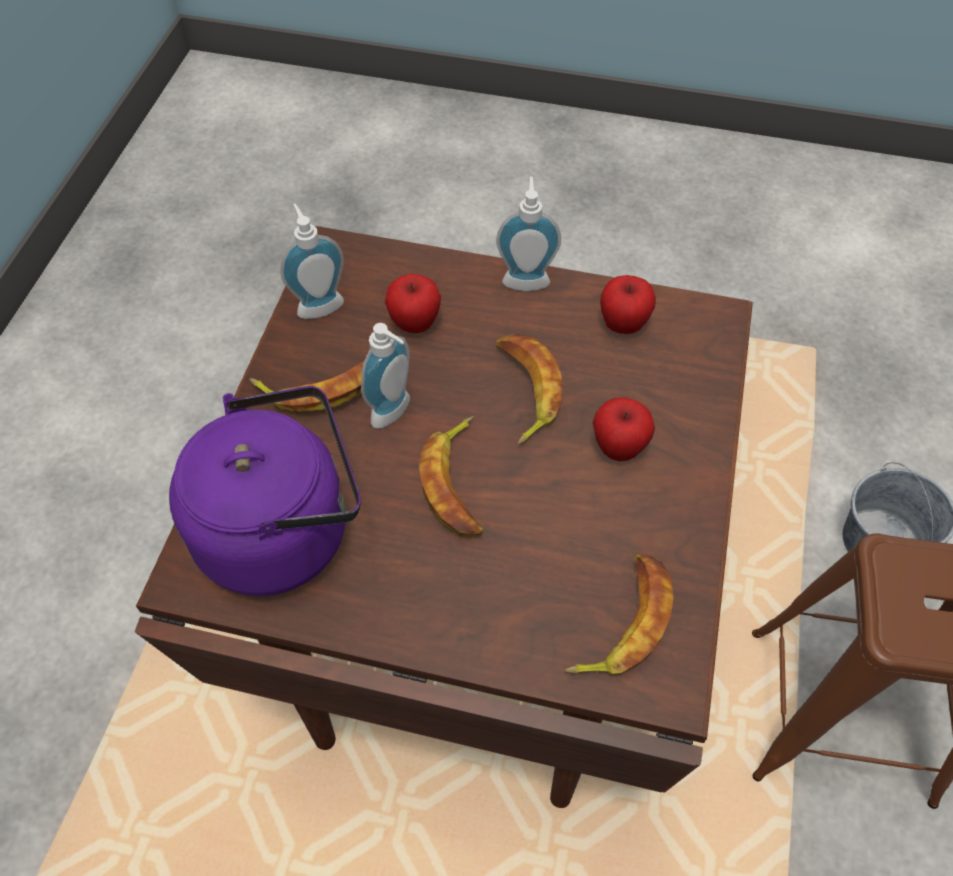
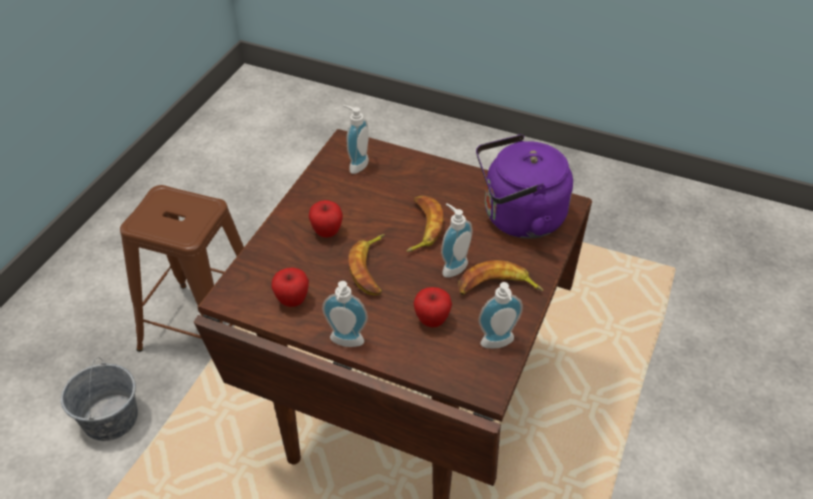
camera: 170 degrees left, 10 degrees down
(623, 622) = (356, 164): banana -> soap dispenser

